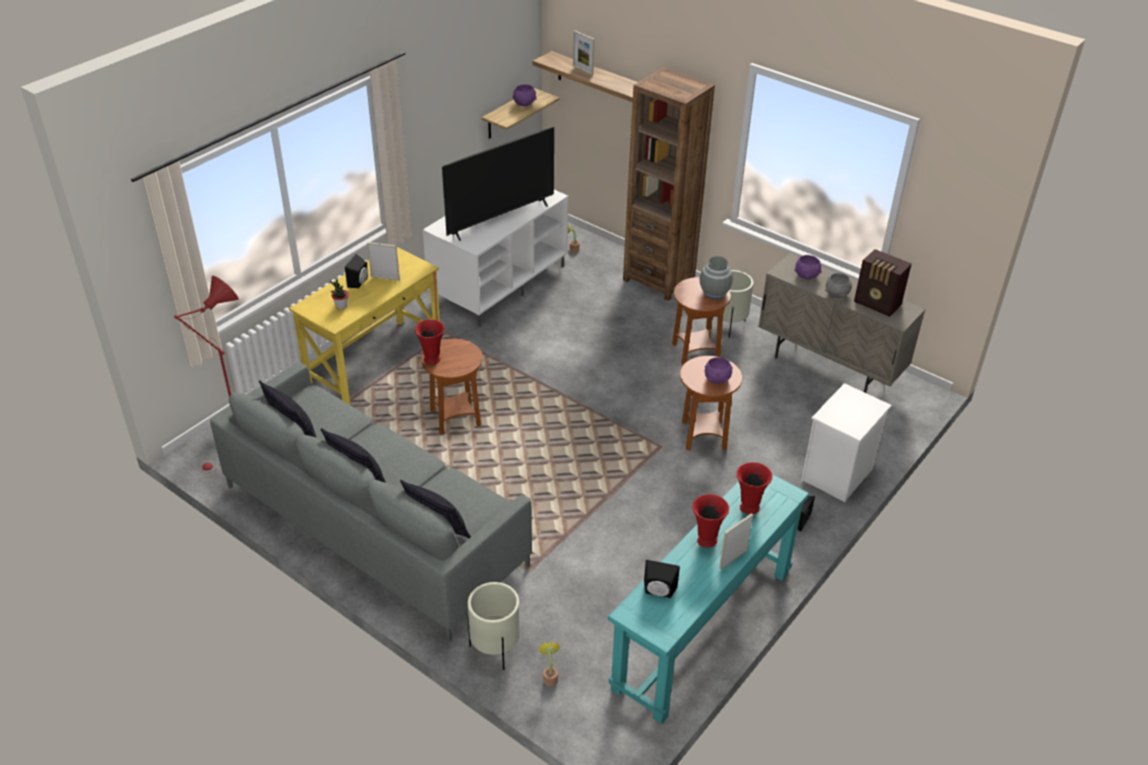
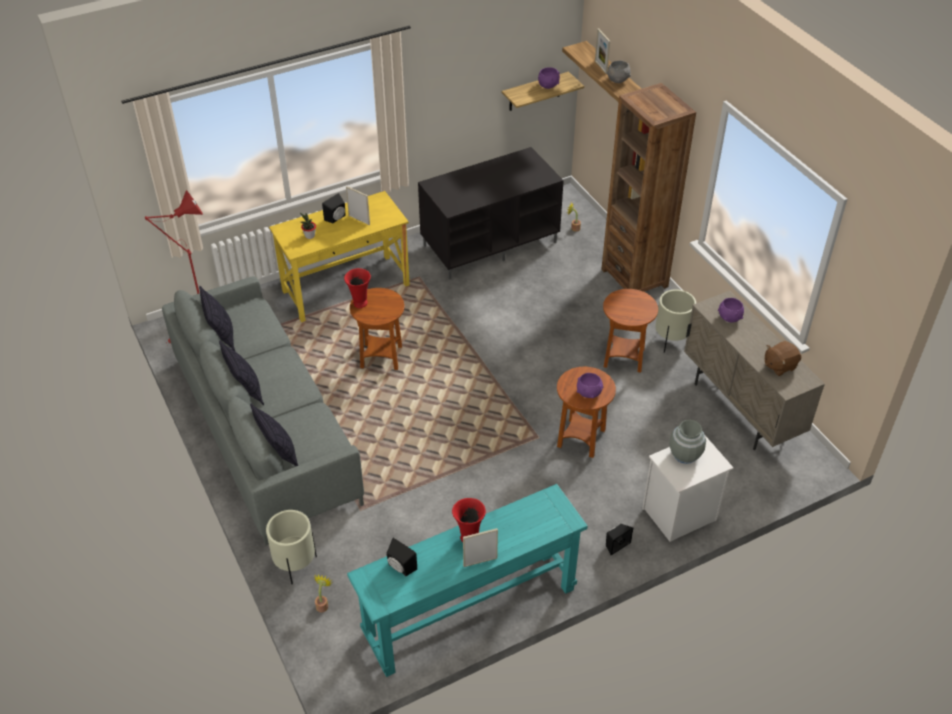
camera: 25 degrees right, 5 degrees up
(499, 283) = (490, 243): white tv stand -> black tv stand
(500, 219) = (489, 189): television -> none
(714, 292) = (642, 309): grey vase -> grey vase (685, 454)
(748, 508) = (524, 521): red vase -> none
(837, 294) = (746, 344): grey bowl -> grey bowl (618, 80)
(877, 304) = (779, 366): radio -> brown plush toy

